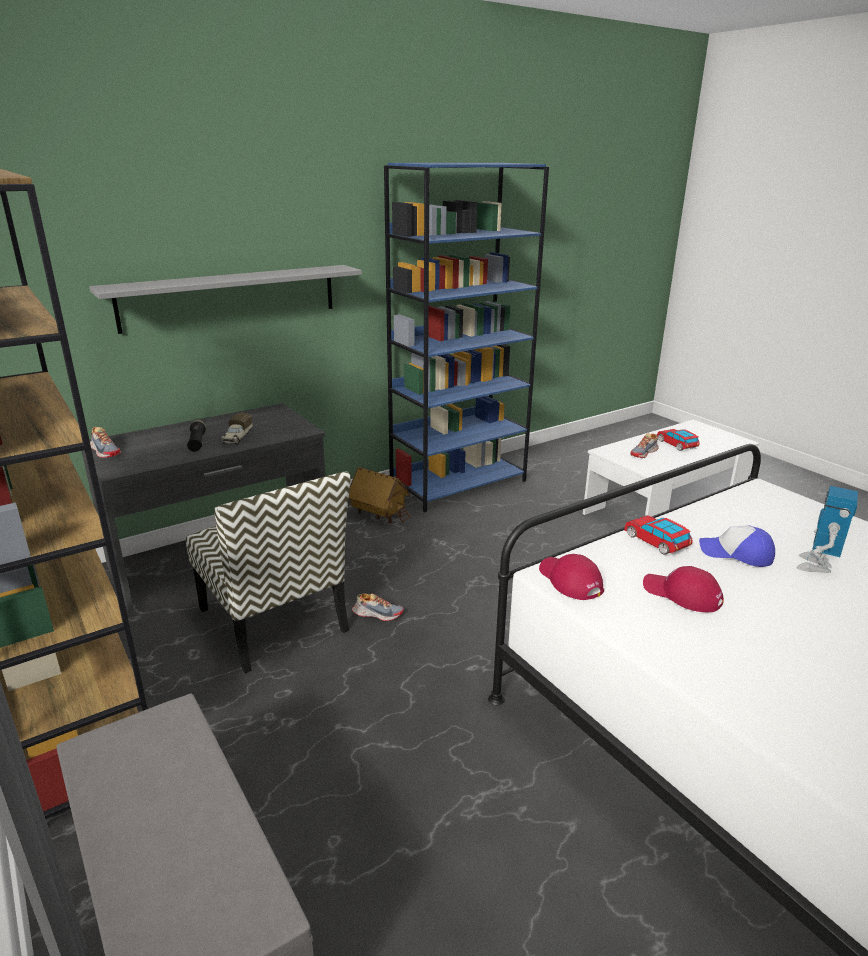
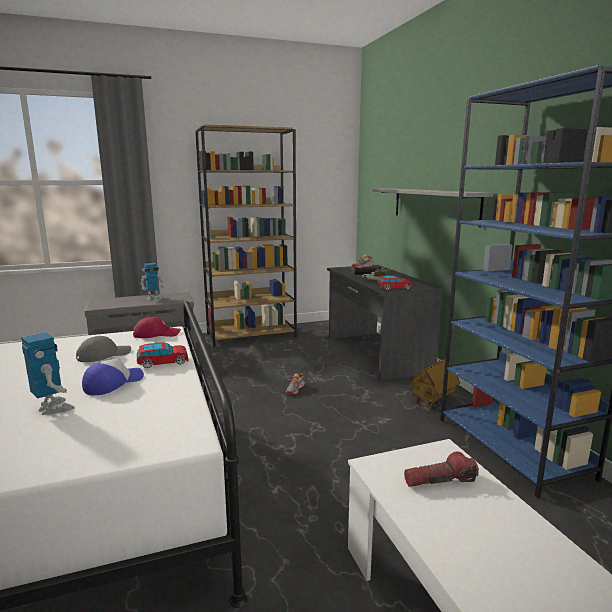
camera: 105 degrees right, 10 degrees down
(142, 797) = (153, 298): none -> toy robot
(274, 621) = (304, 364): chair -> none
(644, 453) = (440, 481): shoe -> flashlight
(676, 445) = (481, 529): toy car -> toy car (394, 288)
(682, 594) = (104, 355): red cap -> grey cap

